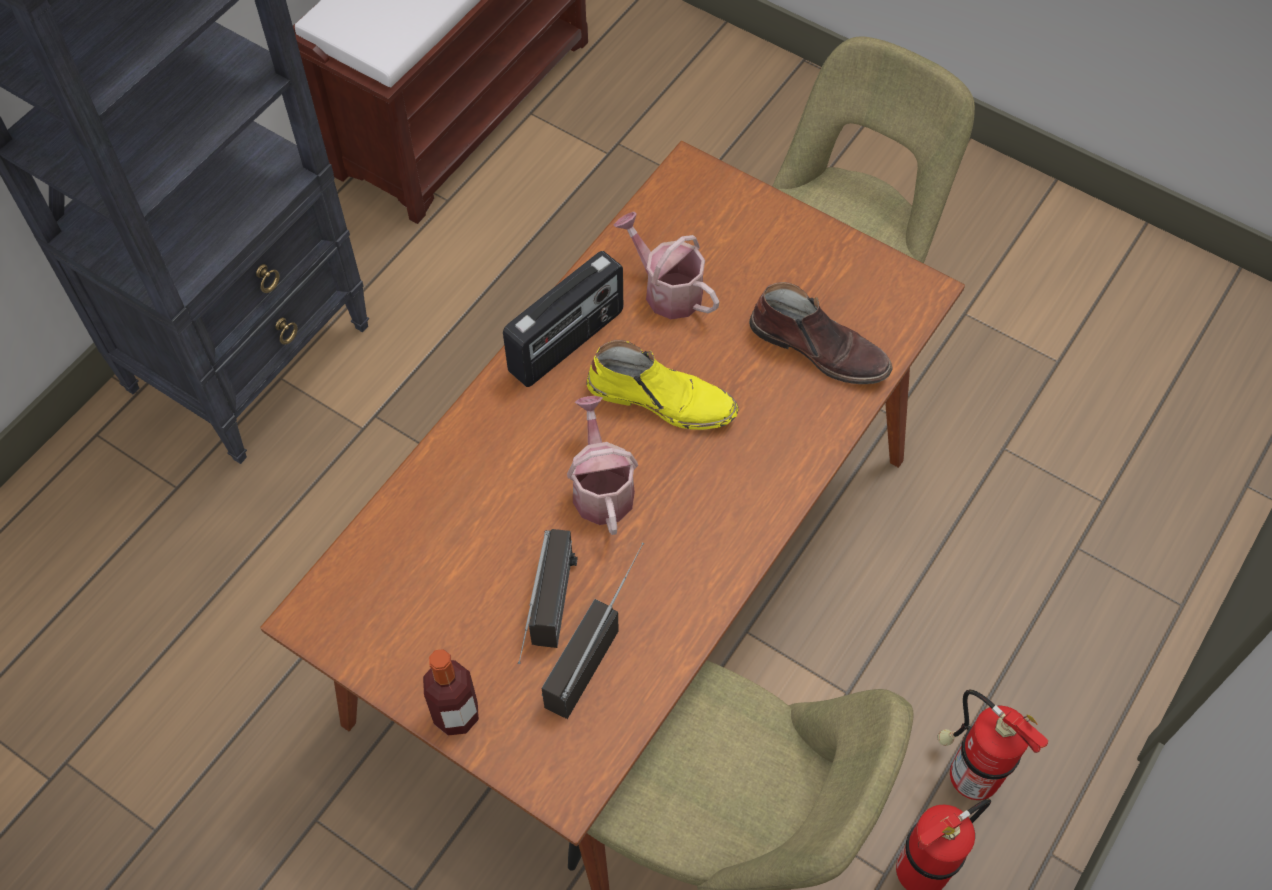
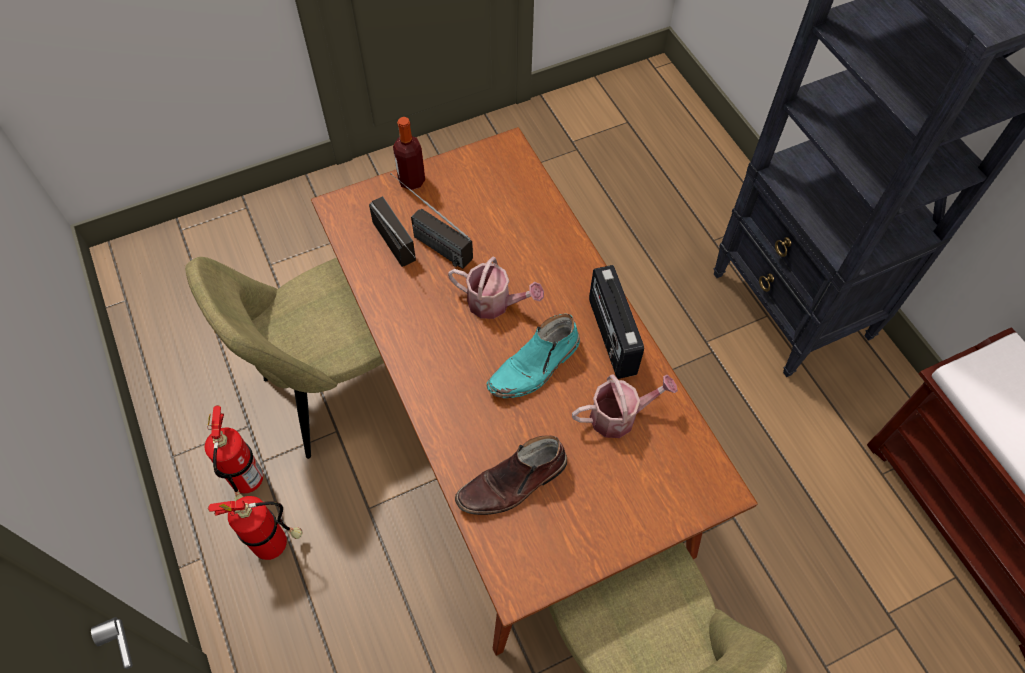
camera: 120 degrees right, 0 degrees up
(662, 398) = (535, 367): yellow boot -> turquoise boot

